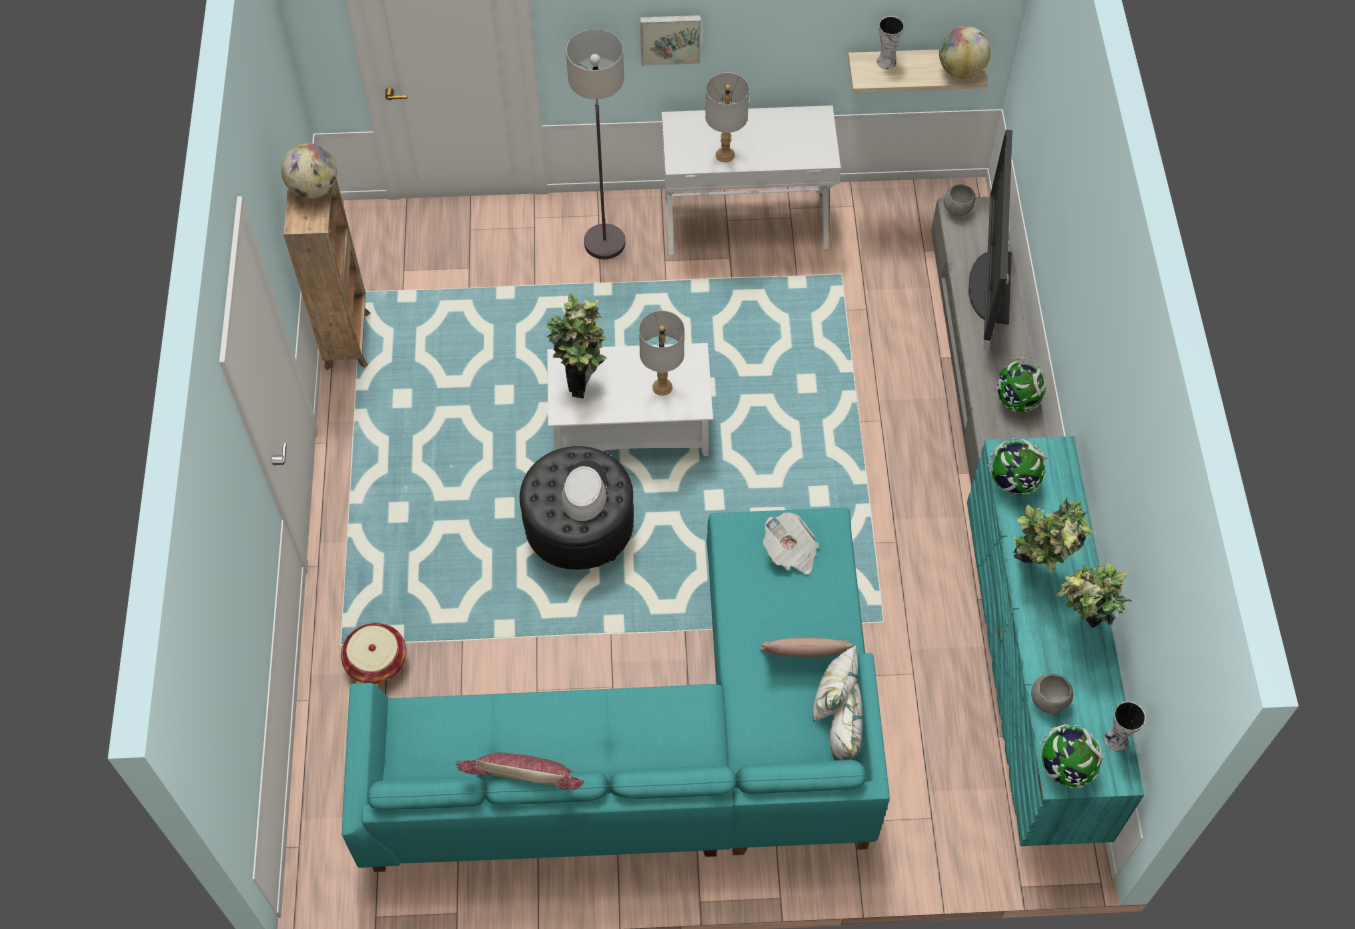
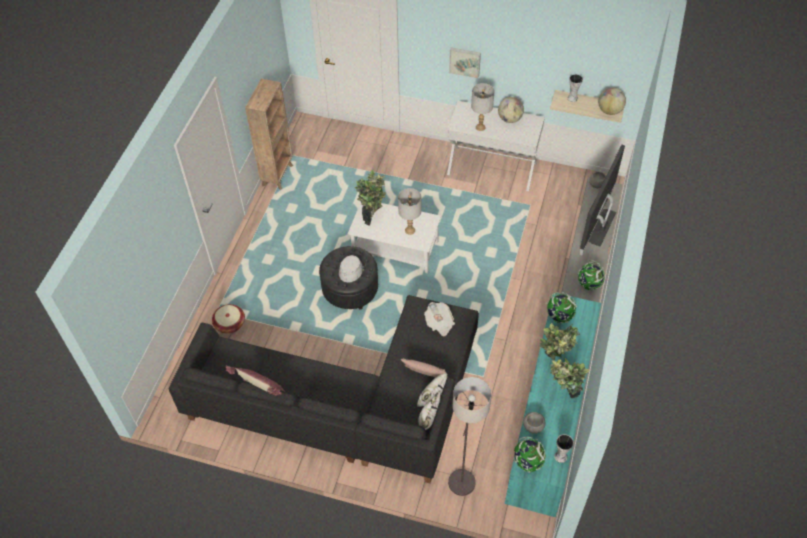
camera: 20 degrees right, 5 degrees down
(314, 189) = (267, 91): globe -> globe (510, 119)
(604, 233) = (419, 157): grey floor lamp -> grey floor lamp (463, 475)
(664, 747) = (349, 404): turquoise sofa -> black sofa

